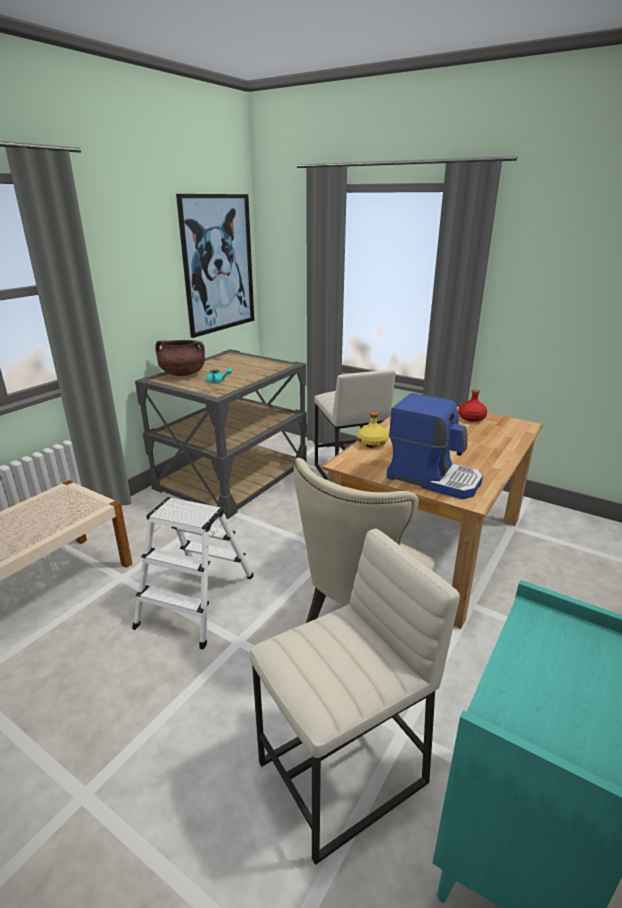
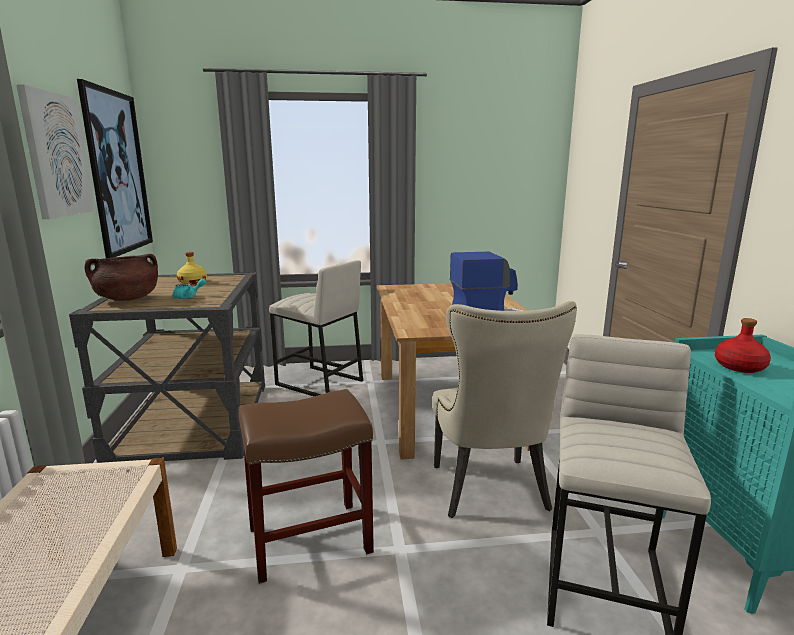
camera: 40 degrees left, 10 degrees down
(144, 261) = (57, 155): none -> picture
(196, 600) = (308, 540): white step ladder -> brown stool
(372, 443) = (405, 316): yellow bottle -> yellow bottle (193, 282)
(471, 418) = (441, 288): red bottle -> red bottle (740, 367)

